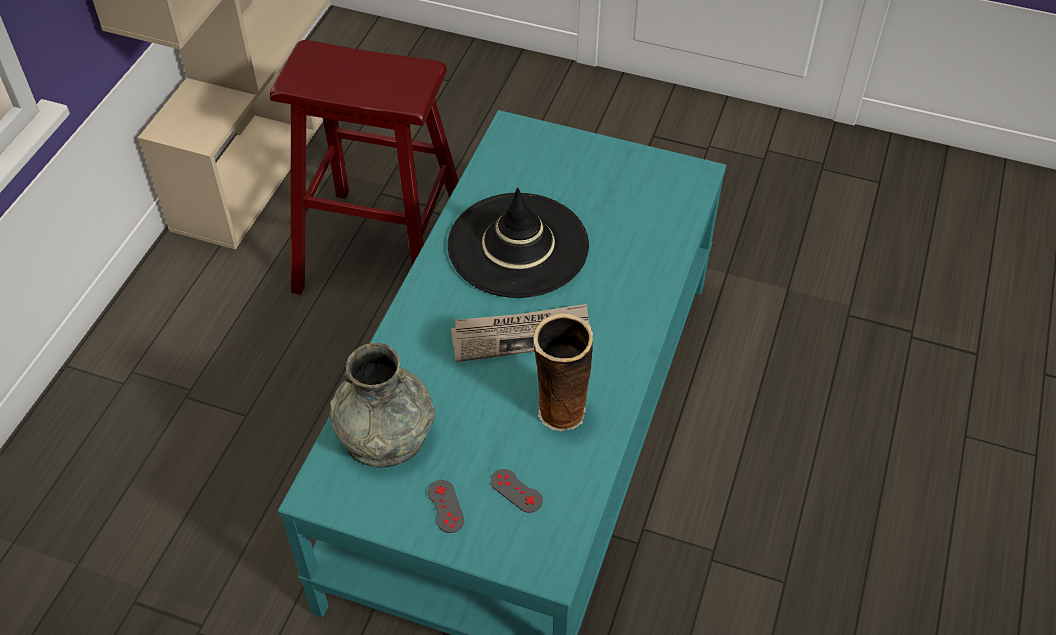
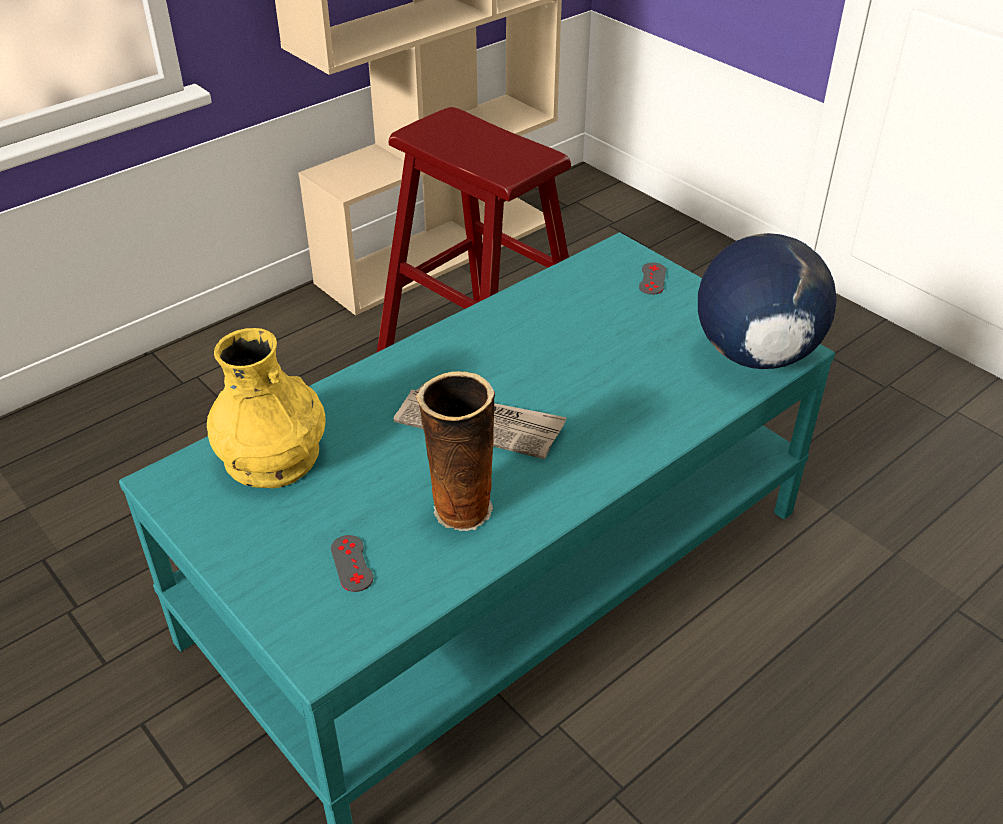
camera: 30 degrees right, 10 degrees down
(385, 433) = (272, 456): grey vase -> yellow vase
(445, 506) = (270, 546): grey game controller -> grey game controller (652, 279)
(518, 245) = (544, 347): black hat -> none
(674, 189) = (754, 354): none -> globe

